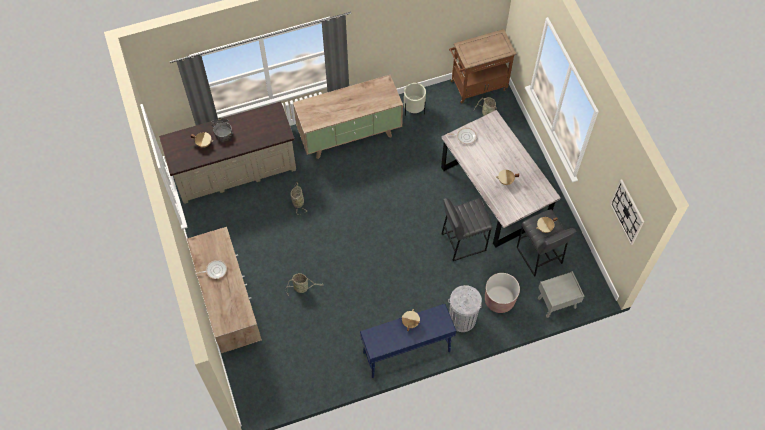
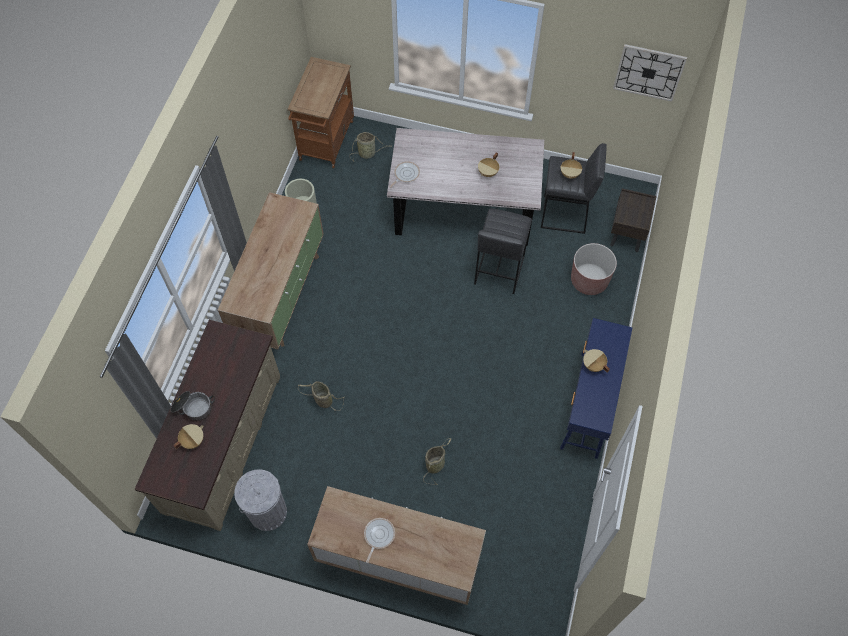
camera: 55 degrees left, 0 degrees up
(462, 319) = (587, 328): grey trash can -> grey trash can (268, 512)
(556, 303) = (627, 234): grey nightstand -> brown nightstand

